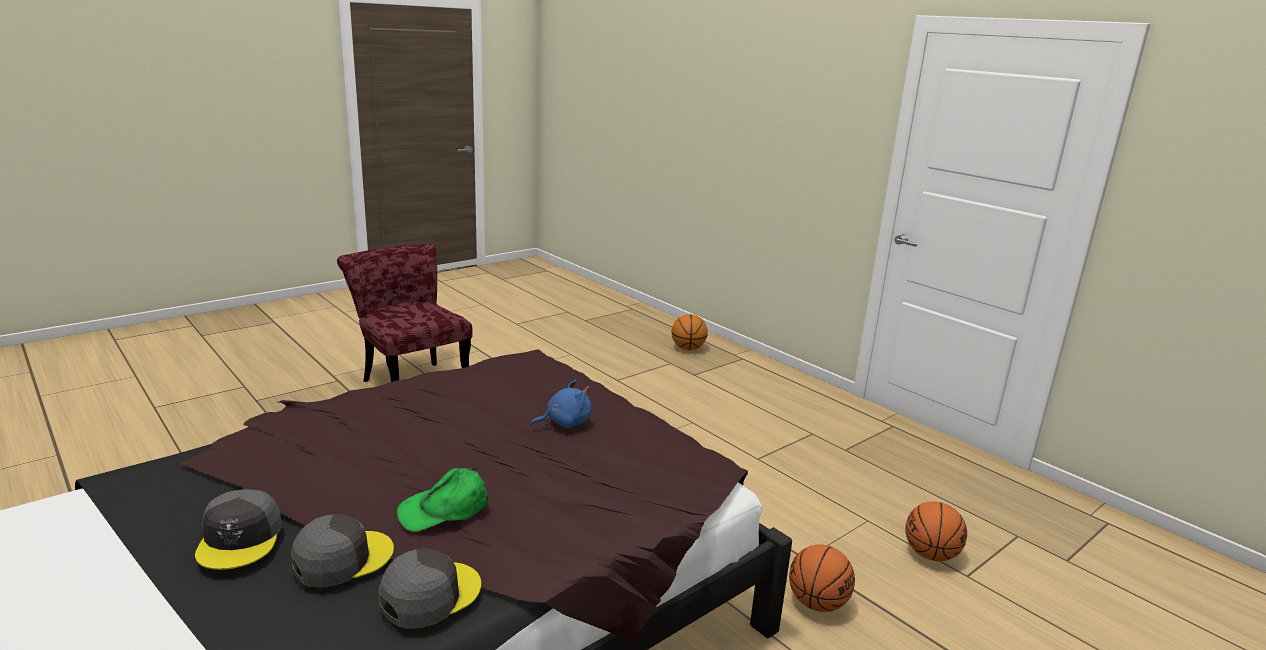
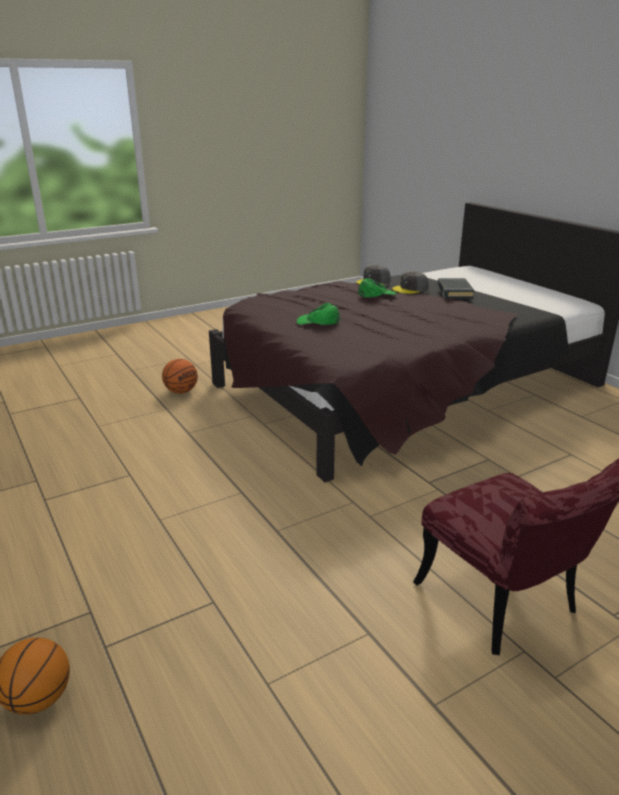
camera: 170 degrees left, 5 degrees up
(240, 538) = (454, 292): grey cap -> black book
(565, 423) = (318, 321): blue plush toy -> green cap
(930, 555) = (85, 407): basketball -> none

